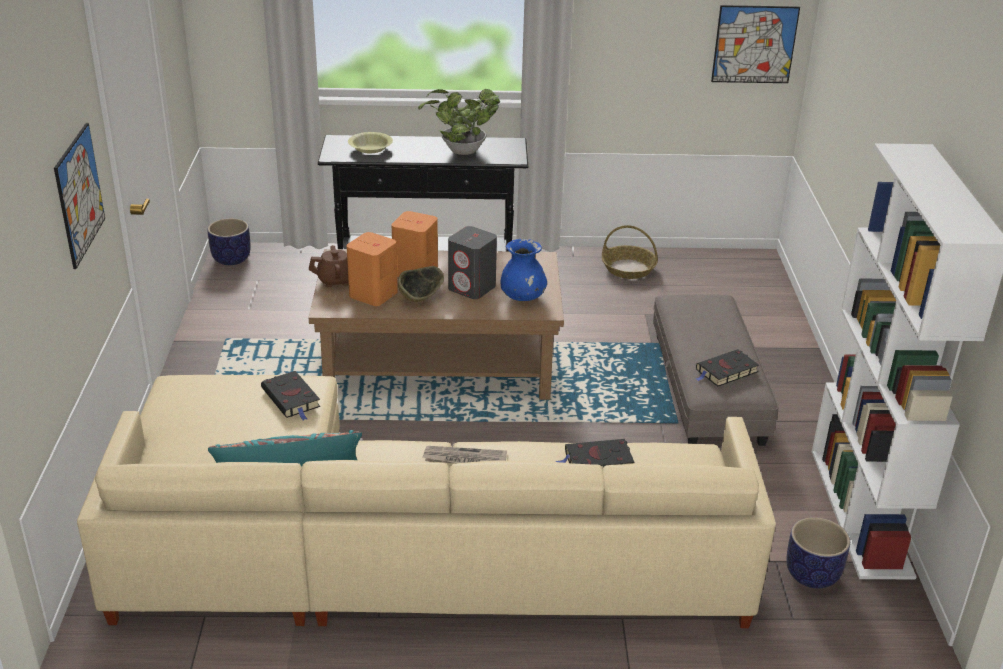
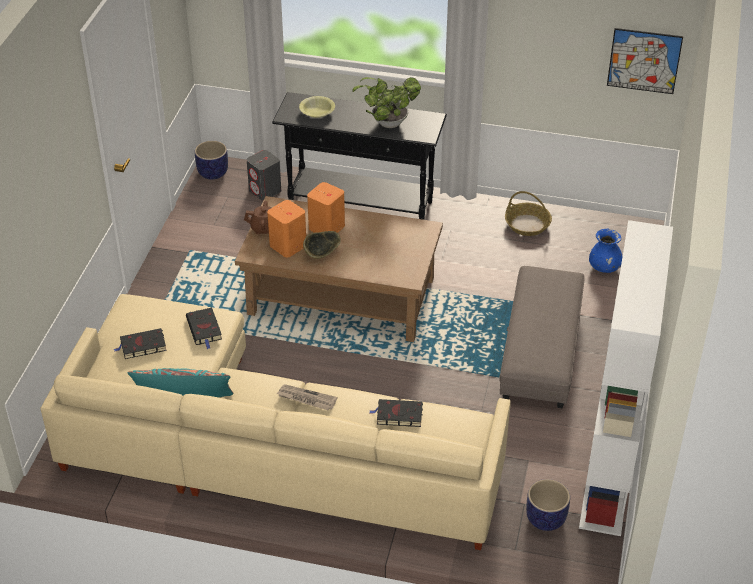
camera: 15 degrees right, 10 degrees up
(79, 194) = (67, 179): picture -> none
(472, 288) = (364, 250): grey speaker -> grey speaker (265, 191)
(523, 297) = (399, 264): blue vase -> blue vase (604, 268)
(725, 372) = (540, 347): black book -> black book (142, 346)

